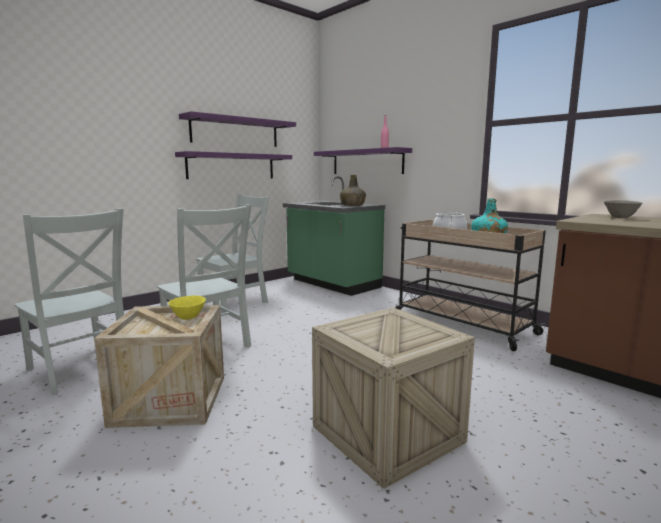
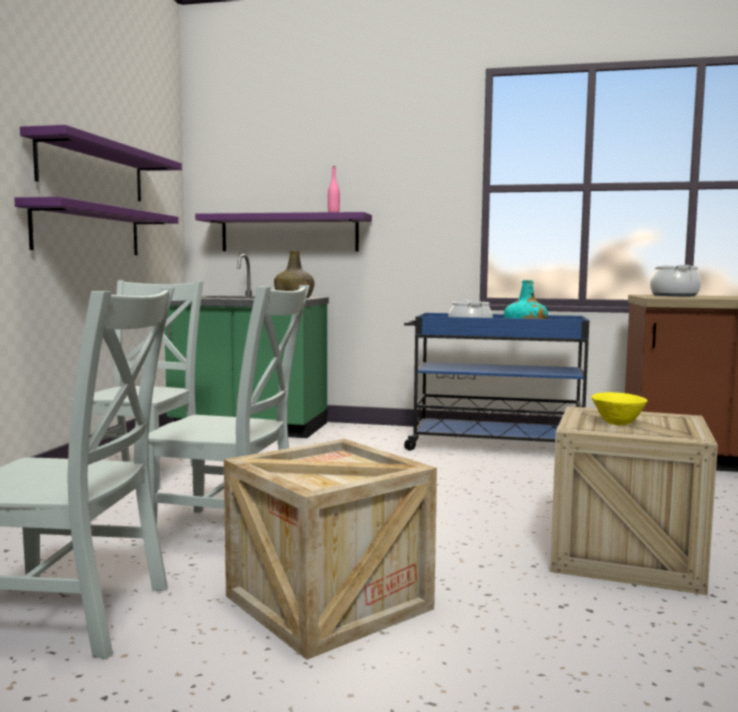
camera: 35 degrees left, 5 degrees down
(188, 318) = (336, 460): yellow bowl -> yellow bowl (618, 424)
(460, 324) = (494, 446): beige cart -> blue cart
(620, 218) = (674, 295): grey bowl -> cooking pot

